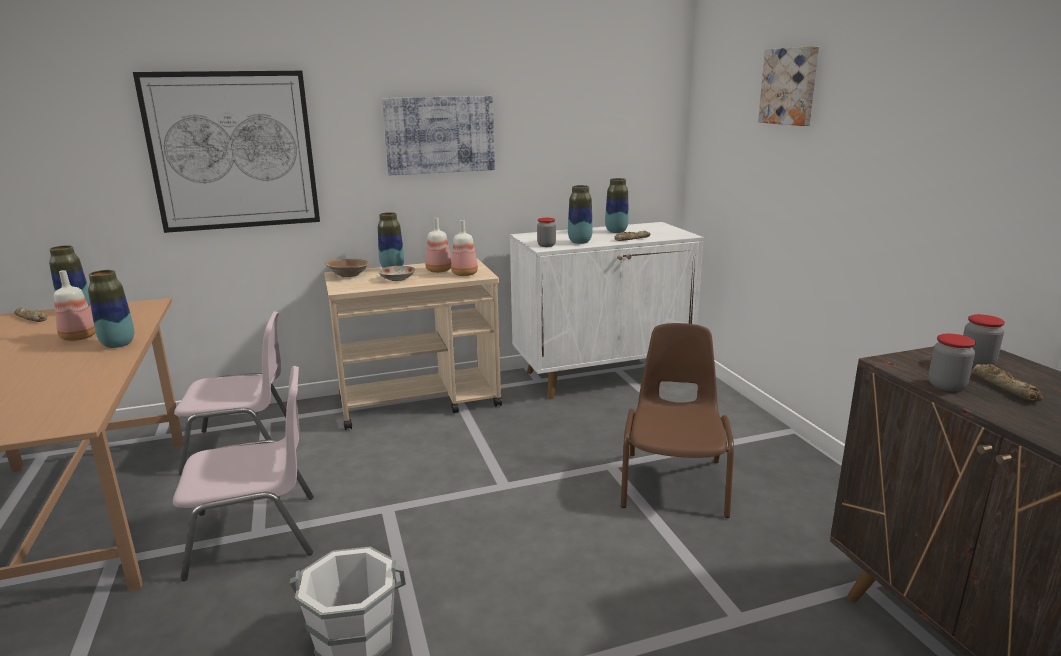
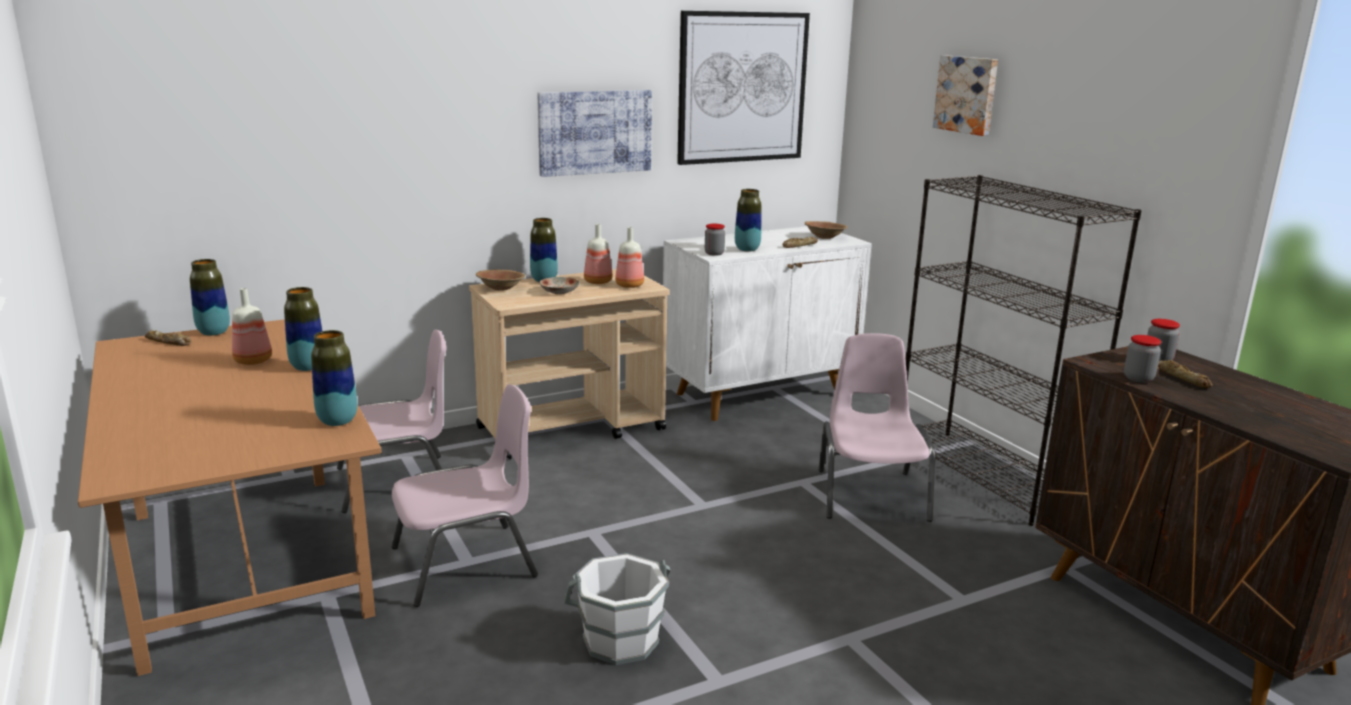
camera: 10 degrees left, 0 degrees up
(233, 151) = (377, 151): picture -> picture (742, 88)
(616, 231) = (777, 237): vase -> vase (337, 421)
(661, 232) = (825, 237): none -> brown bowl
(674, 482) = (871, 494): brown chair -> pink chair
(800, 468) = (986, 475): none -> black bookcase

